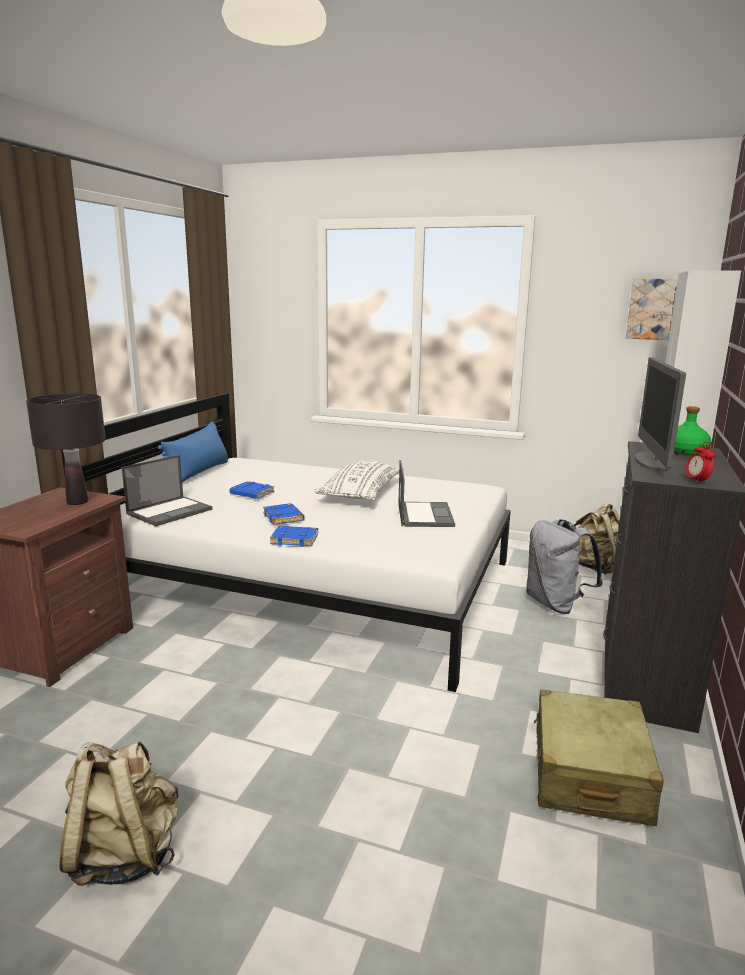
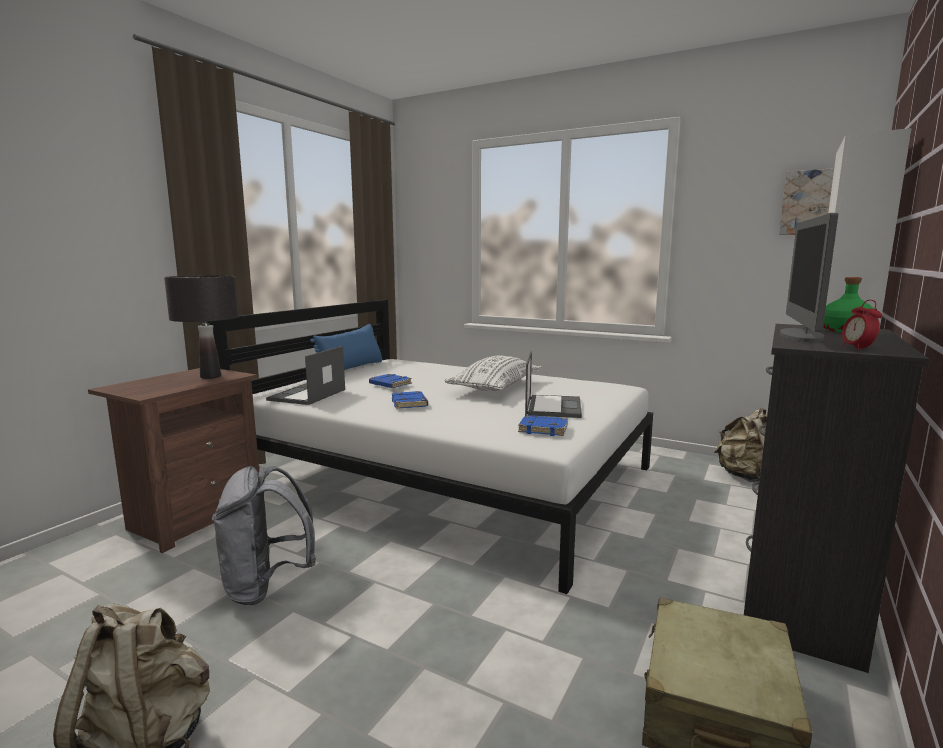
camera: 10 degrees right, 5 degrees down
(170, 511) = (307, 395): laptop -> laptop turned 150 degrees clockwise
(295, 539) = (411, 421): blue book -> blue book (544, 429)
(556, 604) = (698, 511): grey backpack -> grey backpack (267, 586)

